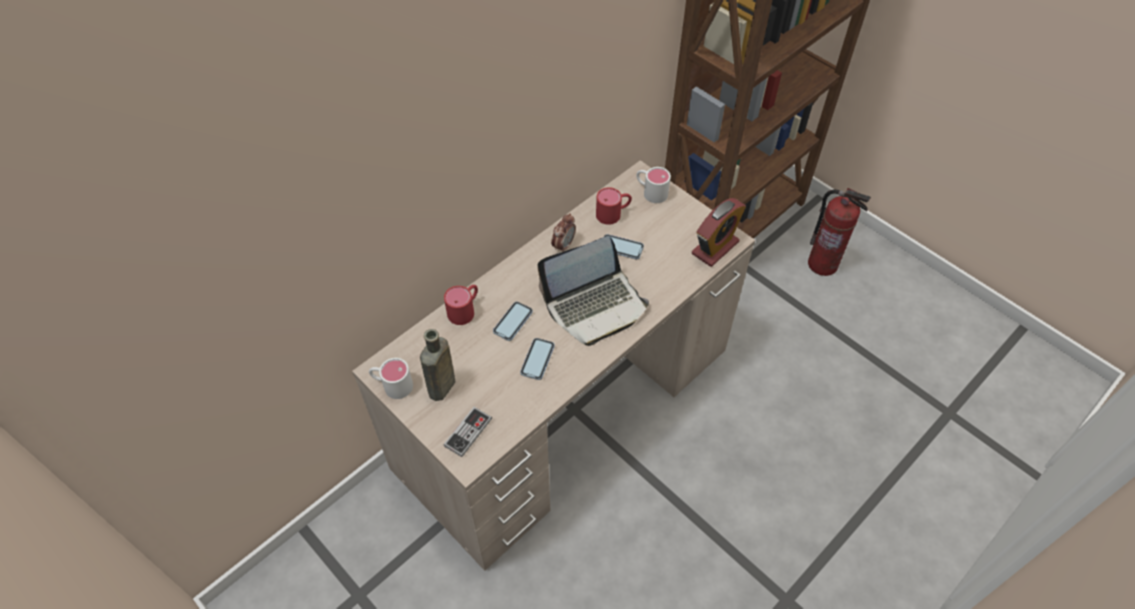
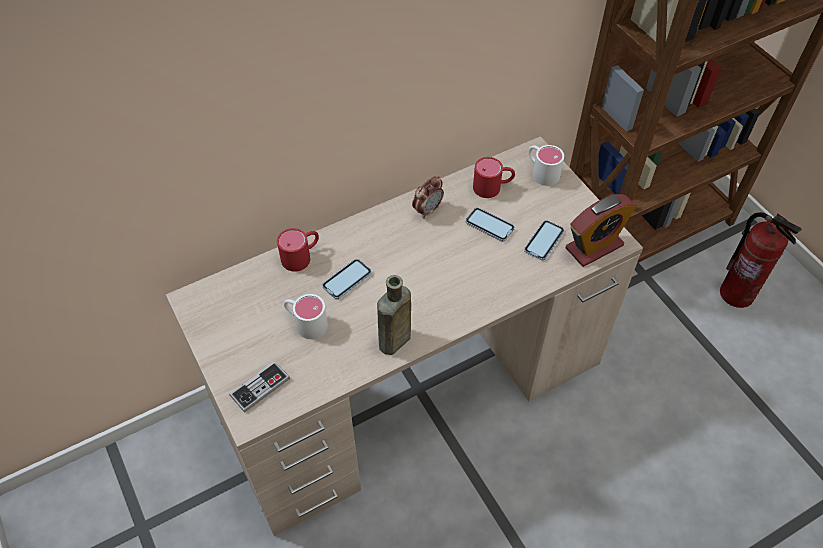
camera: 15 degrees right, 0 degrees up
(392, 385) = (200, 318): white mug -> white mug (305, 322)
(440, 389) = (247, 334): brown bottle -> brown bottle (393, 342)
(537, 359) = (359, 326): phone -> phone (544, 241)
(595, 306) = (440, 282): laptop -> none

